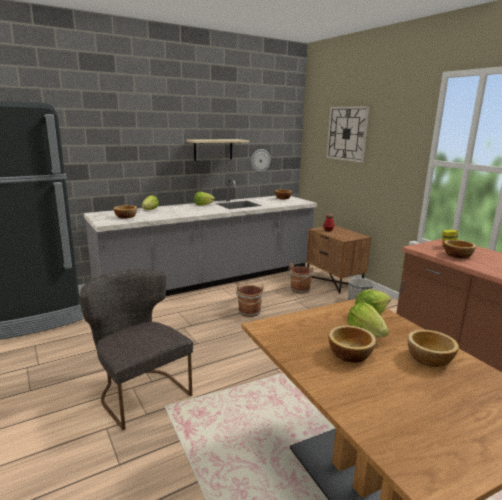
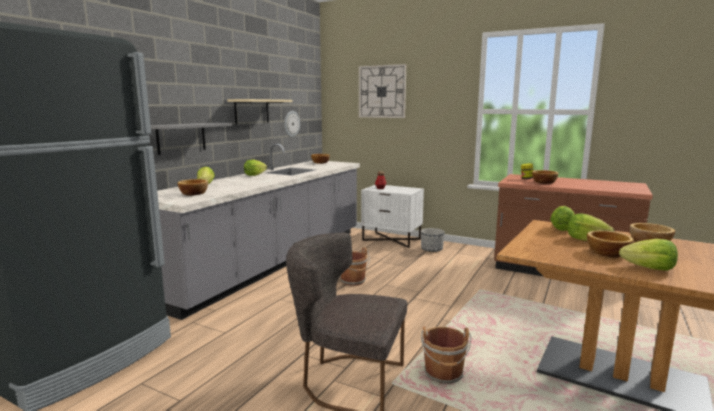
camera: 30 degrees left, 5 degrees down
(138, 171) = (181, 138): none -> grey shelf
(299, 290) = (372, 252): brown bucket -> brown bucket (444, 375)
(334, 281) = (392, 239): brown nightstand -> white nightstand
(350, 385) = (649, 268): none -> lettuce

